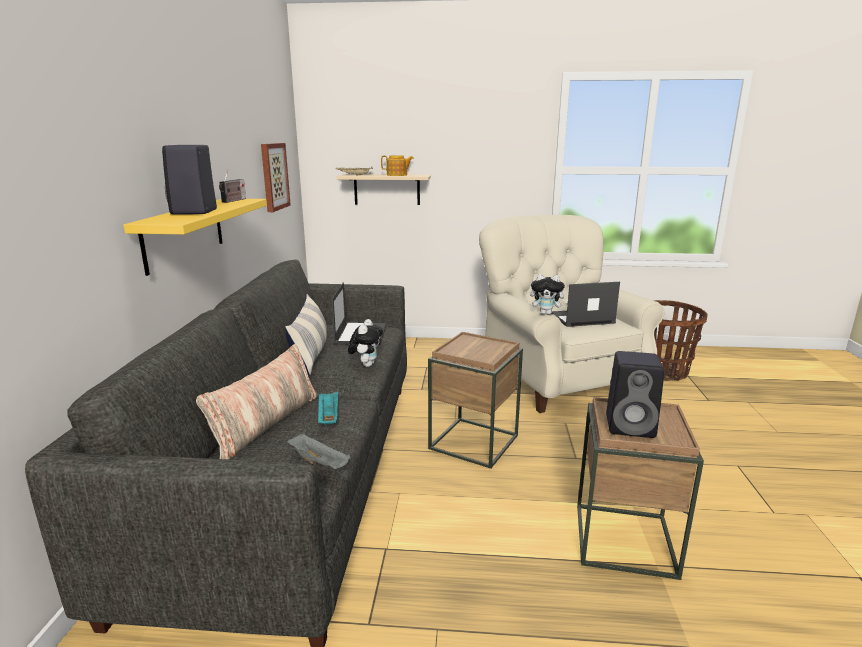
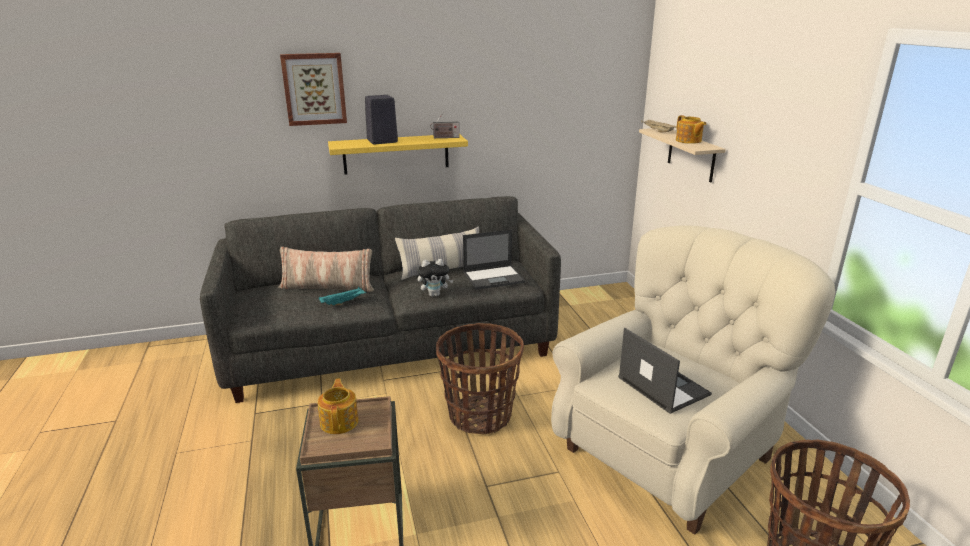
camera: 70 degrees right, 5 degrees up
(274, 176) = (568, 119): picture -> picture (314, 89)
(320, 462) = (279, 312): grey tray -> none
(474, 442) = (480, 415): brown side table -> basket
(546, 313) = (575, 342): plush toy -> none
(632, 426) = (340, 421): black speaker -> teapot

